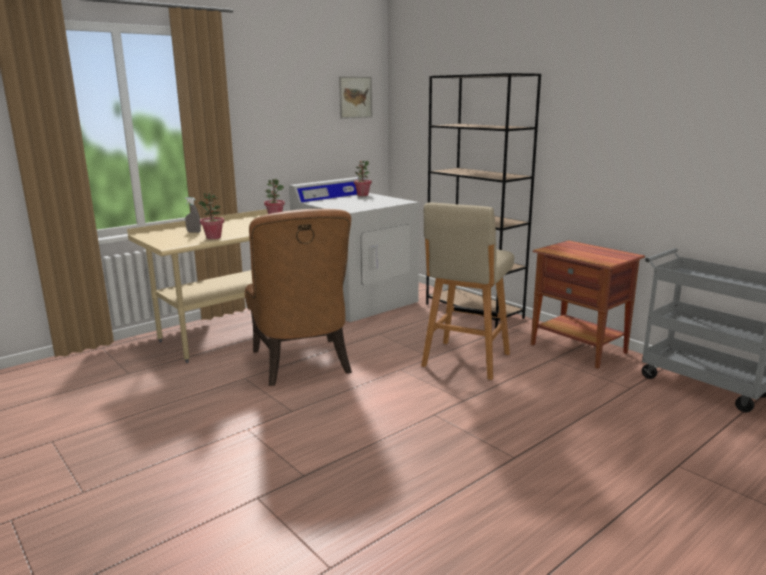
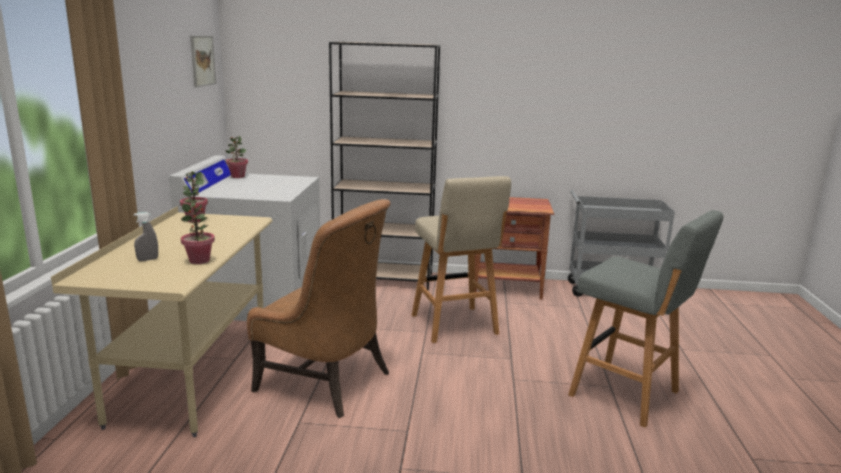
camera: 45 degrees left, 0 degrees up
(517, 471) = (627, 395): none -> grey stool

